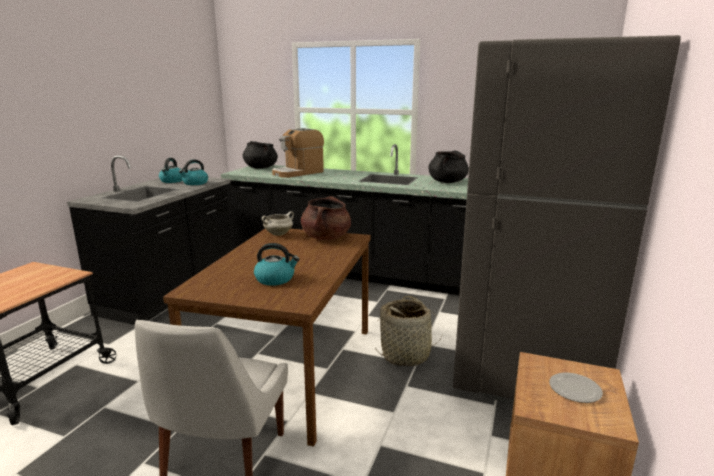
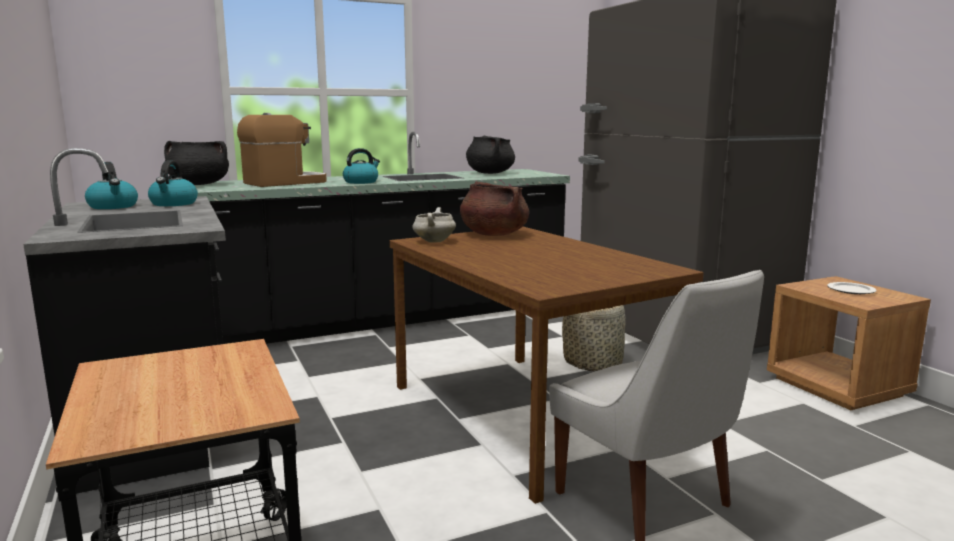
camera: 45 degrees left, 5 degrees down
(275, 279) = (583, 264): kettle -> kettle (361, 182)
(298, 173) = (285, 183): coffee machine -> coffee machine turned 135 degrees counterclockwise

